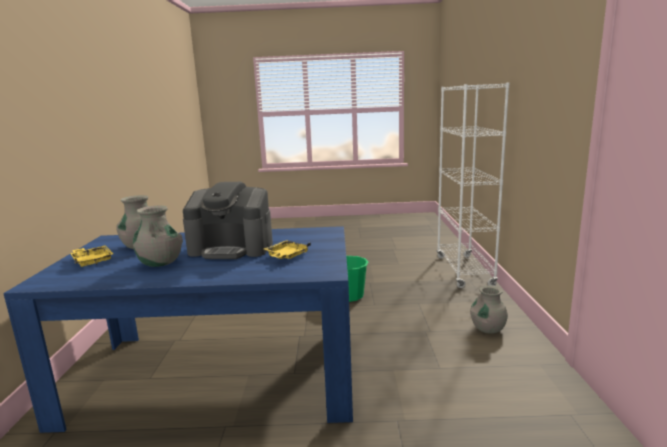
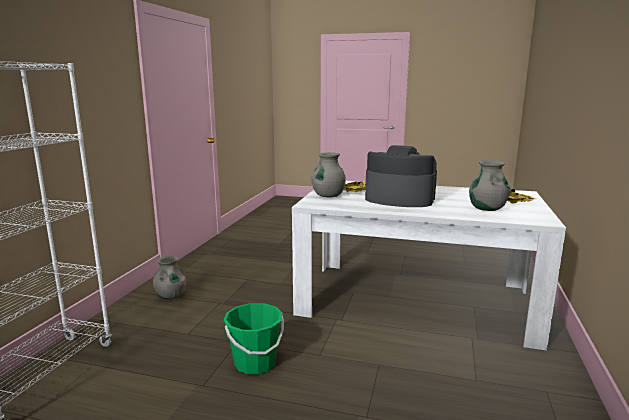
camera: 165 degrees left, 0 degrees up
(160, 263) = (450, 195): grey vase -> grey vase (328, 195)
(217, 374) = (415, 300): blue dining table -> white dining table

